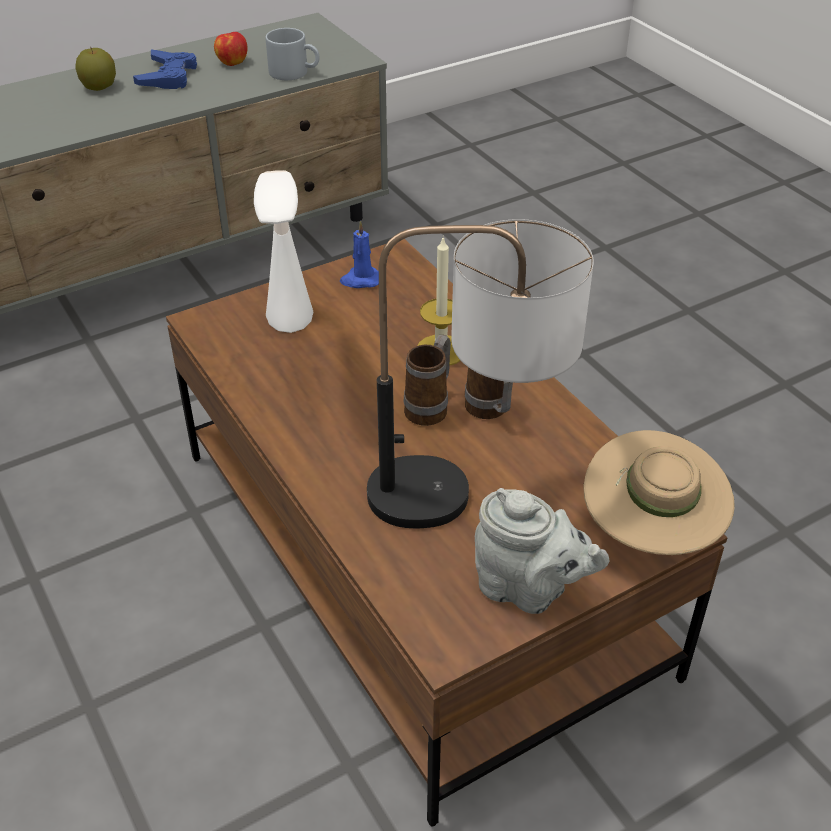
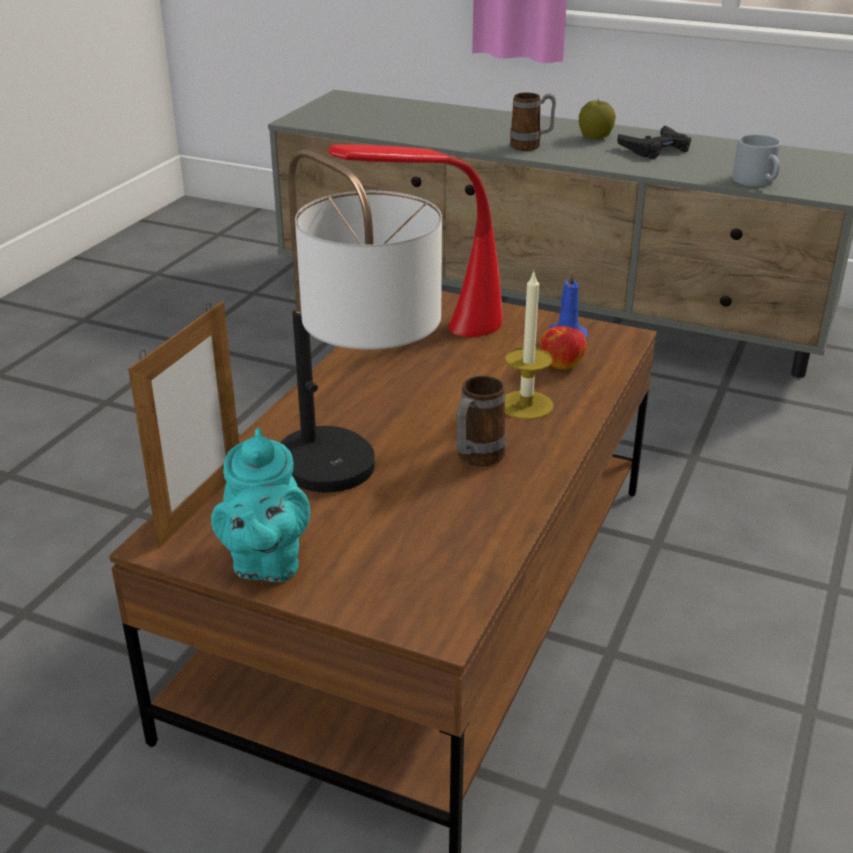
camera: 55 degrees right, 10 degrees down
(168, 76) = (655, 149): blue game controller -> black game controller
(232, 62) = (721, 159): apple -> apple (561, 365)
(292, 358) = (424, 347): white table lamp -> red table lamp
(412, 598) = (201, 505): none -> picture frame
(430, 407) = (444, 428): mug -> mug (531, 146)
(528, 589) = (266, 562): grey teapot -> turquoise teapot
(650, 532) = (414, 609): beige hat -> none

